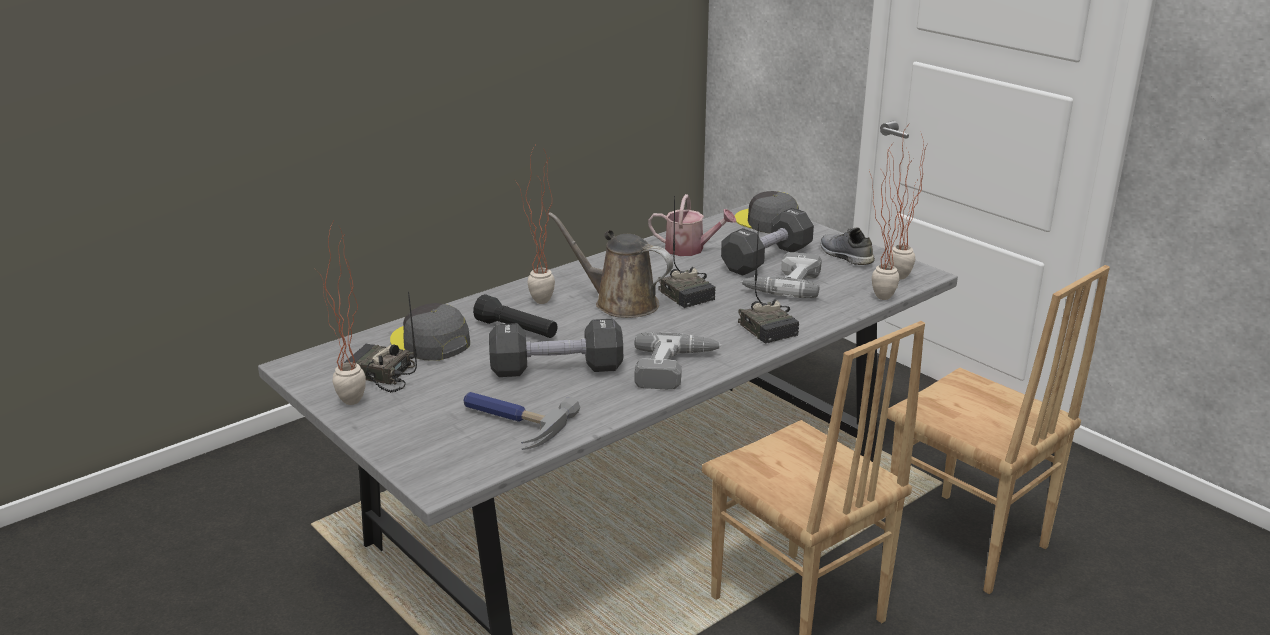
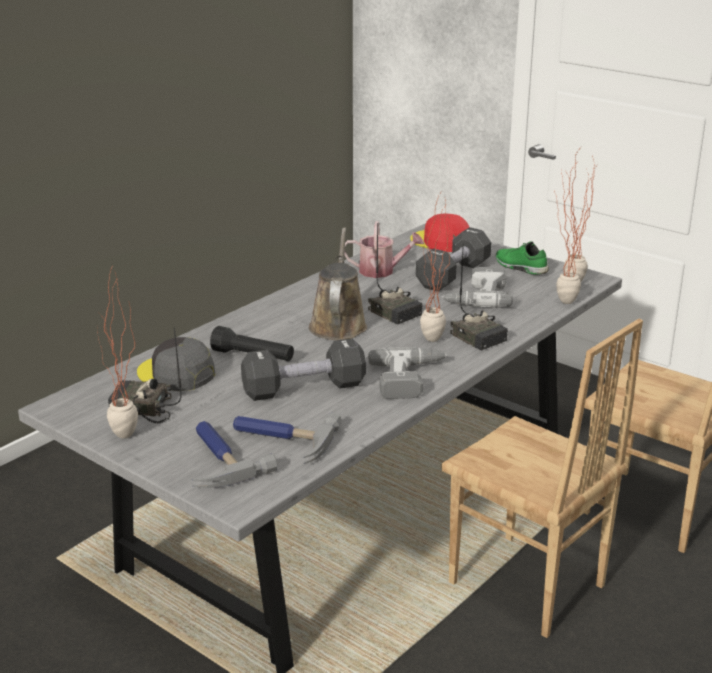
camera: 10 degrees left, 0 degrees up
(436, 436) = (217, 459): none -> hammer
(538, 305) = (264, 332): potted plant -> potted plant (431, 343)
(620, 303) = (338, 324): brown watering can -> brown watering can turned 75 degrees clockwise
(767, 222) = (441, 242): grey cap -> red cap
(844, 256) = (520, 267): grey shoe -> green shoe

